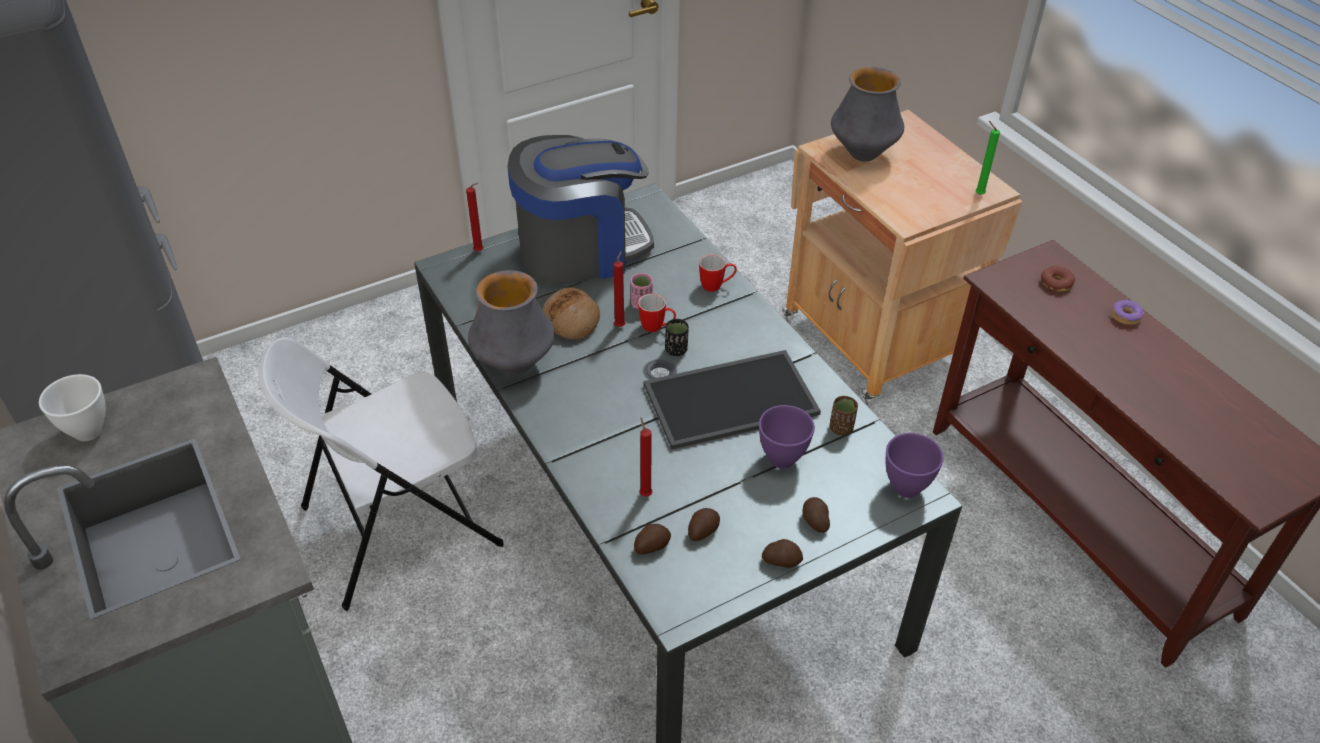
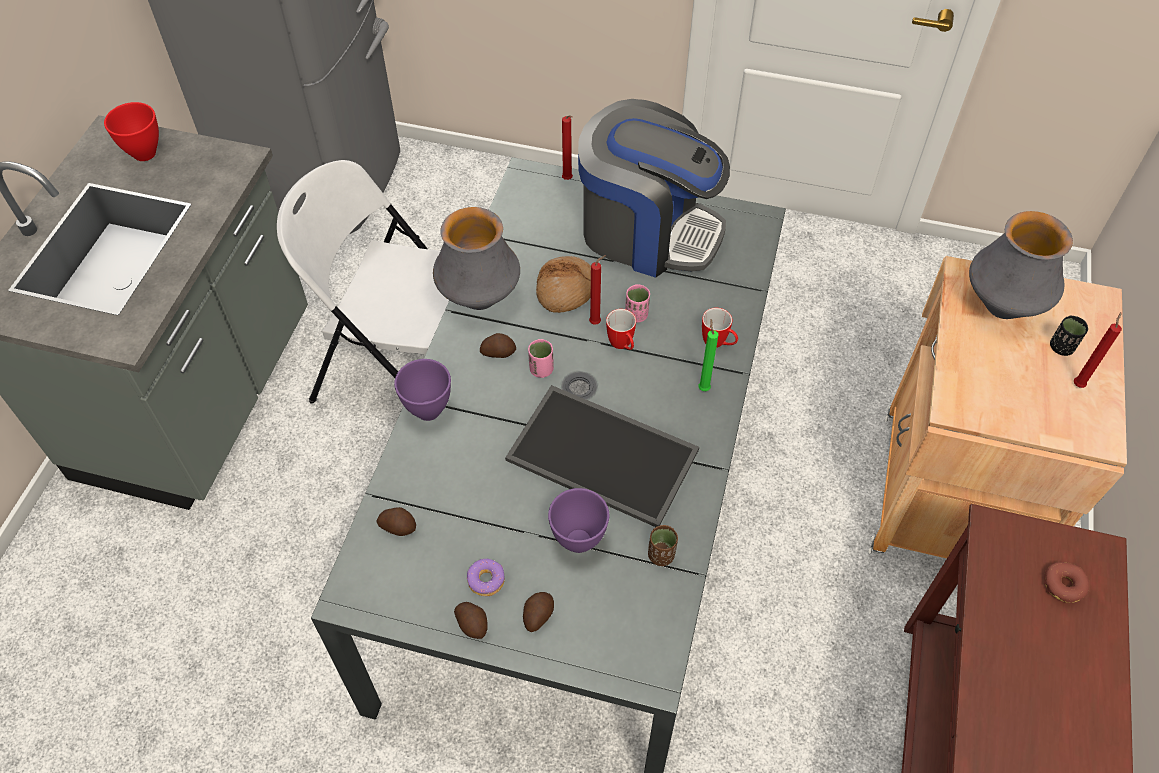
camera: 45 degrees right, 10 degrees up
(88, 433) = (143, 154): white bowl -> red bowl
(621, 378) = (541, 369): none -> pink cup
(645, 493) = (443, 480): red candle -> red candle (1078, 384)
(676, 350) = (613, 377): black cup -> black cup (1061, 347)
(702, 530) = (446, 547): potato -> potato (498, 352)
(906, 489) = (646, 655): purple bowl -> purple bowl (427, 411)
(978, 194) = (1075, 431): green candle -> green candle (703, 387)
(1125, 316) = (1096, 679): donut -> donut (486, 580)

